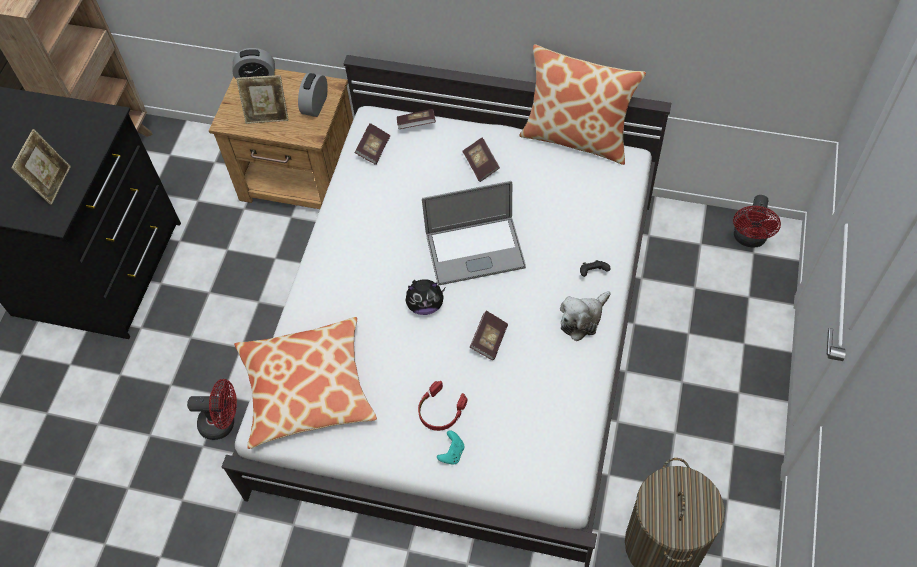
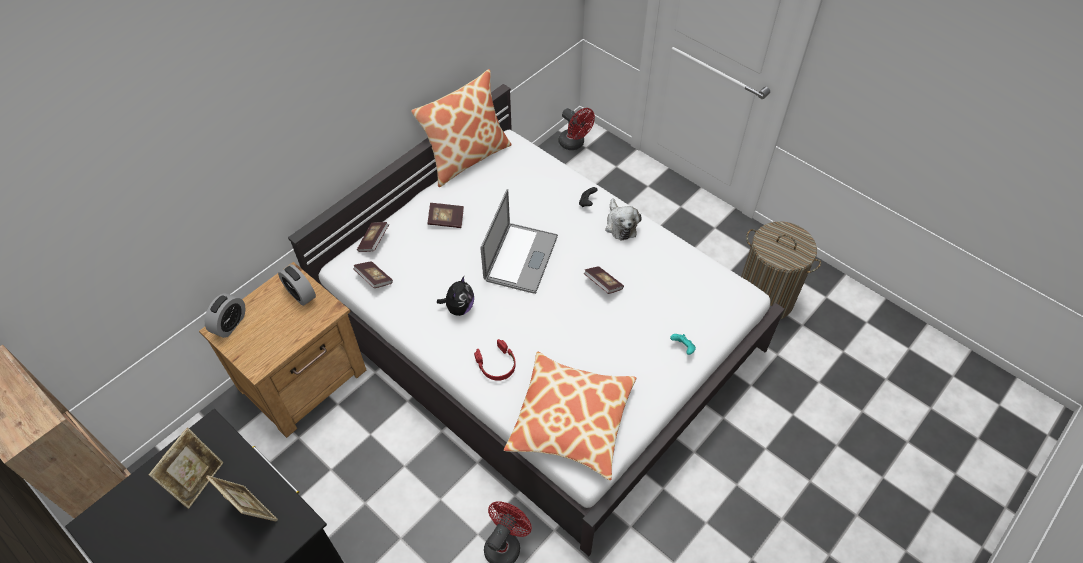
camera: 65 degrees left, 5 degrees down
(267, 116) = (280, 332): picture frame -> picture frame (198, 480)
(425, 305) = (547, 309): plush toy -> plush toy (459, 308)
(440, 410) = (644, 339): red headphones -> red headphones (497, 364)

